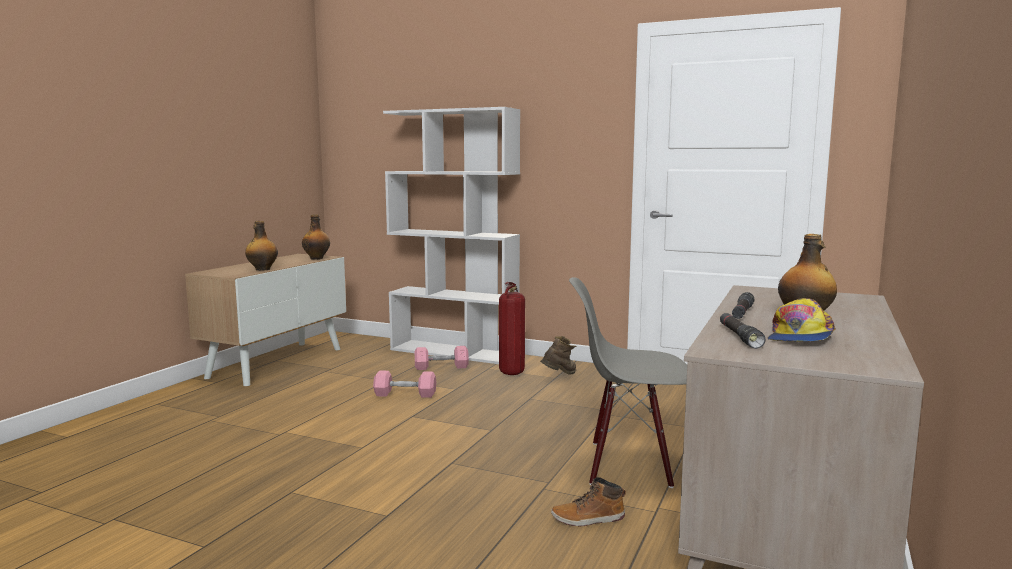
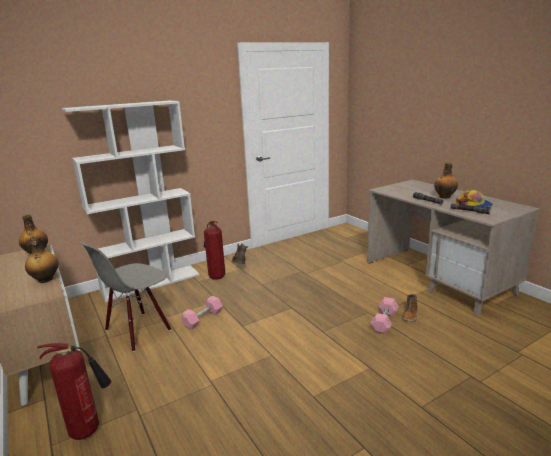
camera: 55 degrees left, 10 degrees up
(181, 409) = (89, 430): none -> fire extinguisher
(441, 367) = (172, 294): pink dumbbell -> pink dumbbell (384, 322)
(628, 465) = (366, 288): grey chair -> grey chair (138, 331)

